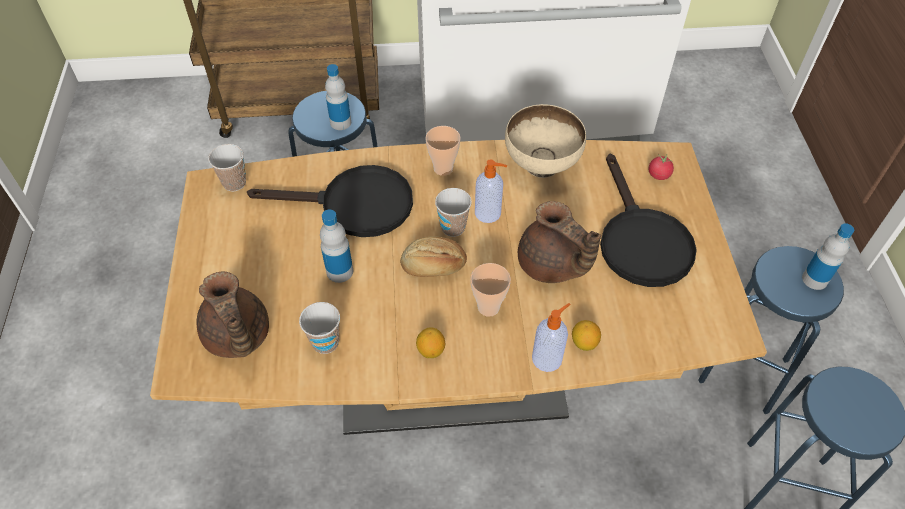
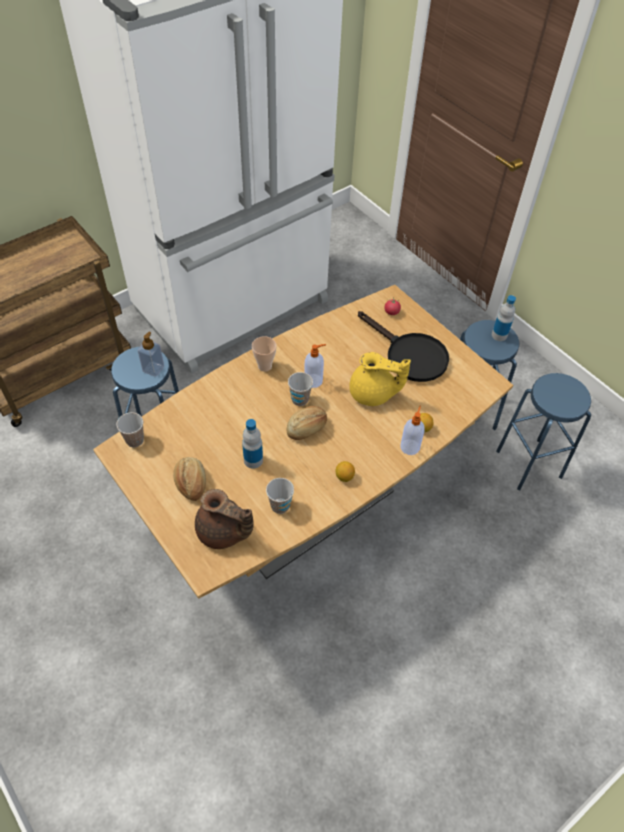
camera: 35 degrees left, 0 degrees up
(251, 261) = (191, 483): none -> bread
(340, 122) = (153, 369): bottle -> soap dispenser
(354, 205) = (228, 416): black frying pan -> none
(488, 307) = (357, 435): cup -> none
(541, 165) = (321, 337): beige bowl -> none
(551, 266) = (373, 394): brown teapot -> yellow teapot

